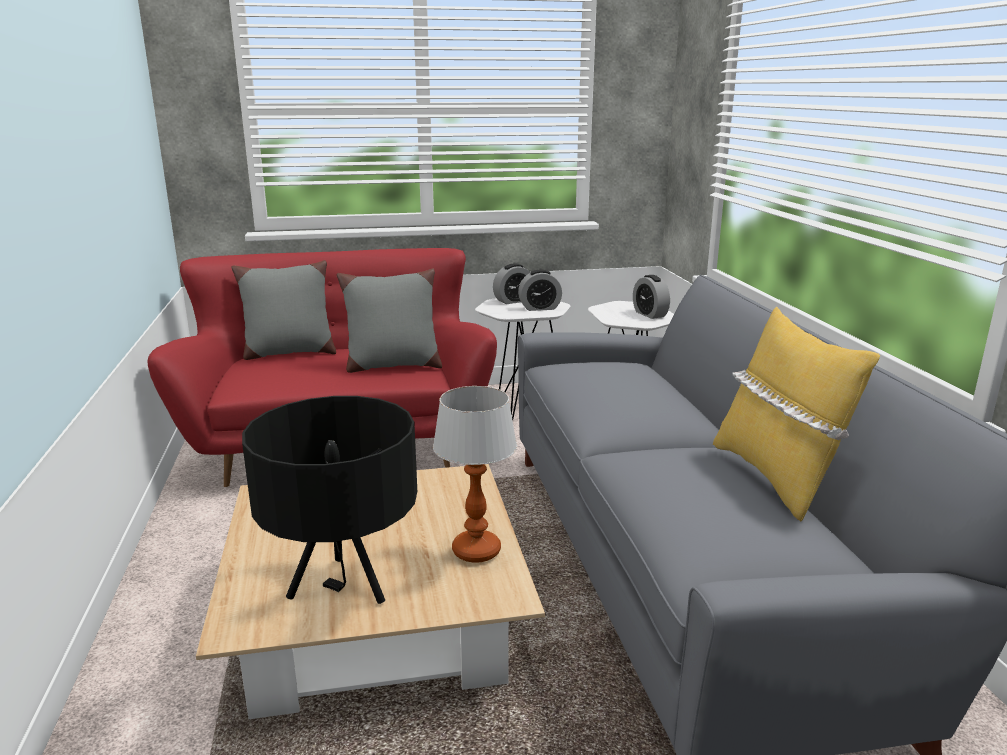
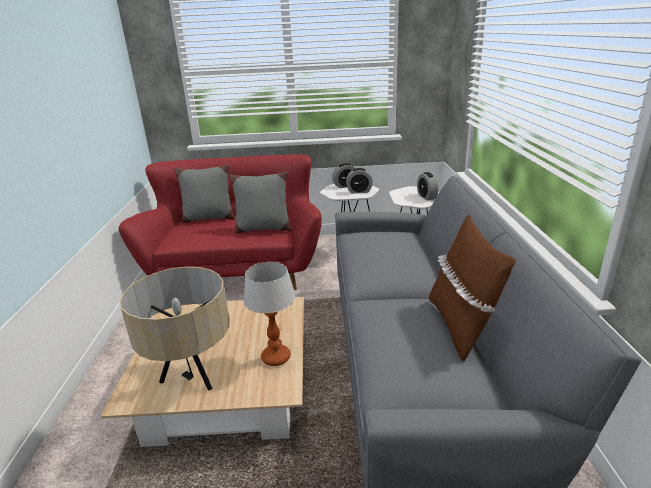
camera: 10 degrees right, 5 degrees up
(343, 590) = (192, 379): black table lamp -> beige table lamp
(776, 477) = (461, 325): yellow pillow -> brown pillow

